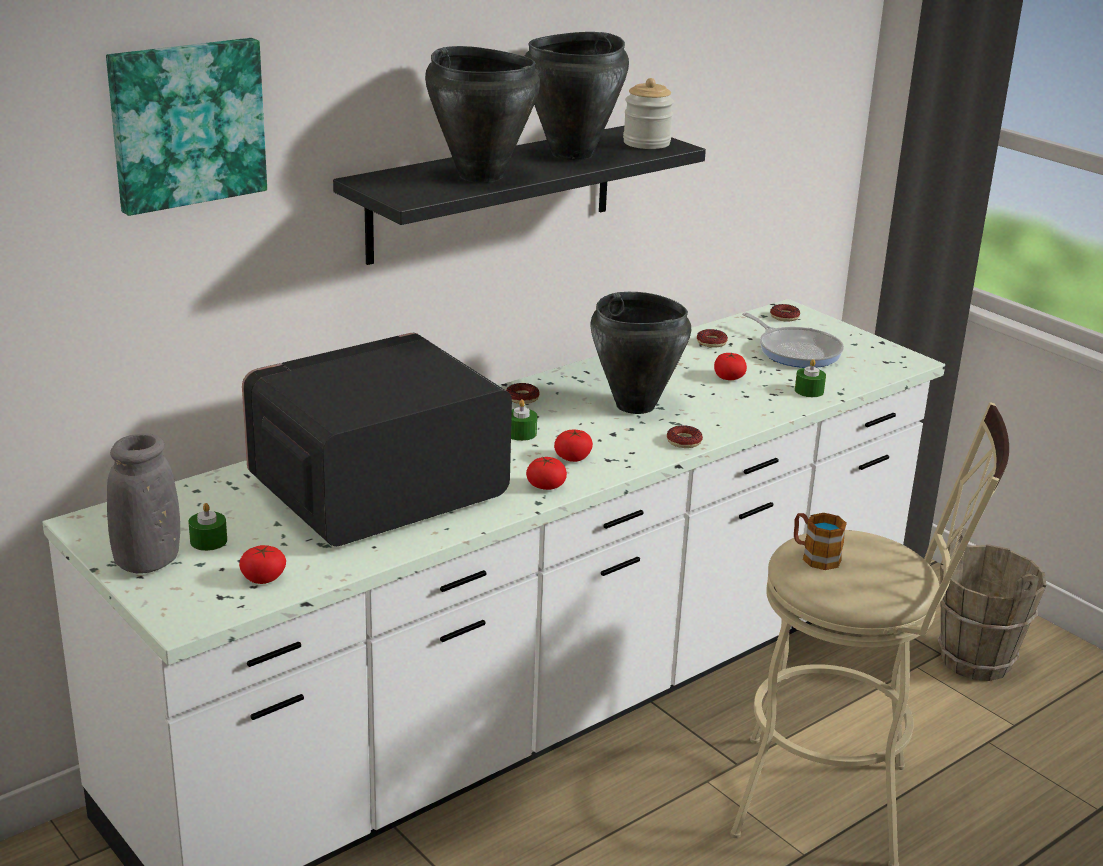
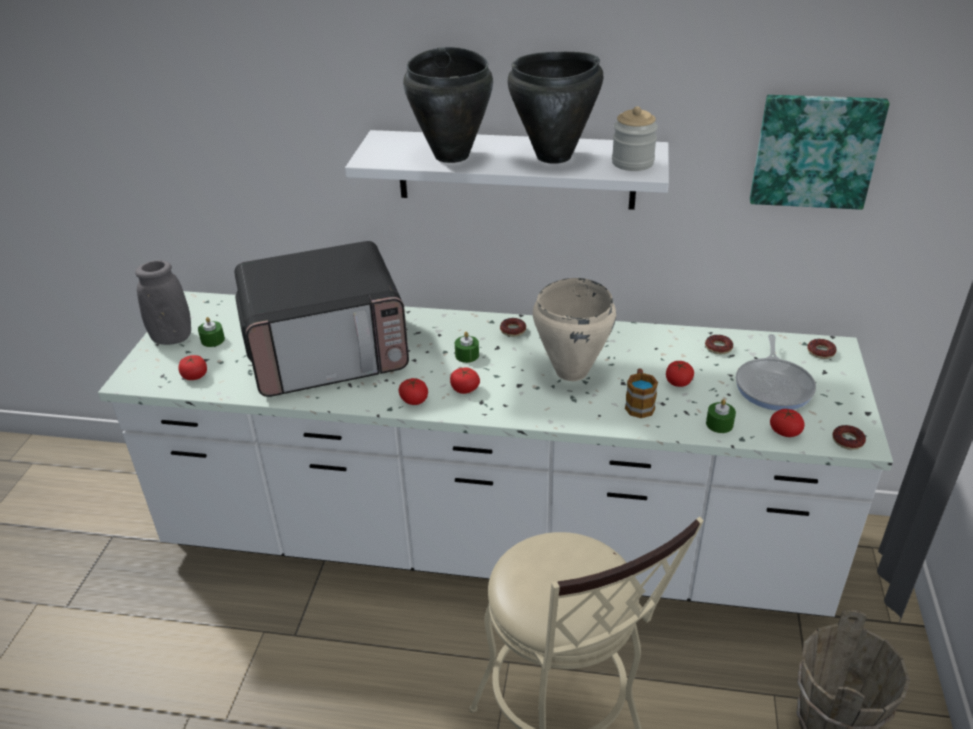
camera: 50 degrees right, 10 degrees up
(186, 123) = (253, 70): picture -> picture (815, 150)
(376, 491) = (328, 353): microwave -> microwave turned 150 degrees clockwise
(492, 193) = (515, 169): black shelf -> white shelf
(635, 406) = (571, 371): black cooking pot -> beige cooking pot
(684, 441) = (552, 415): donut -> donut (847, 441)
(814, 556) = (542, 556): mug -> mug (639, 404)
(856, 376) = (785, 431): none -> tomato

